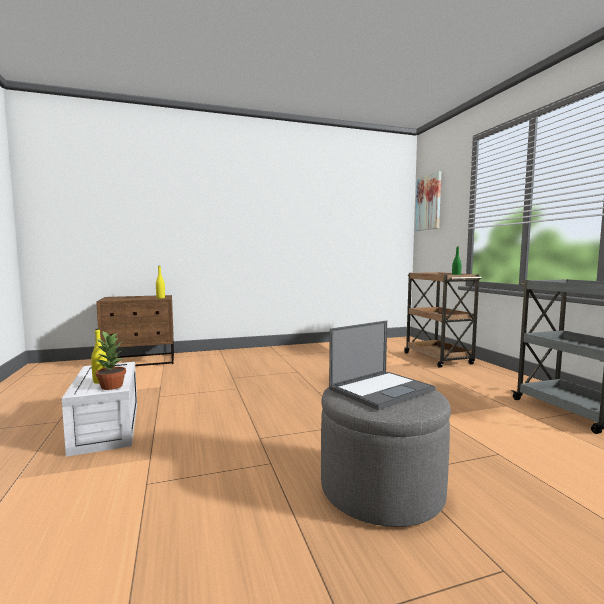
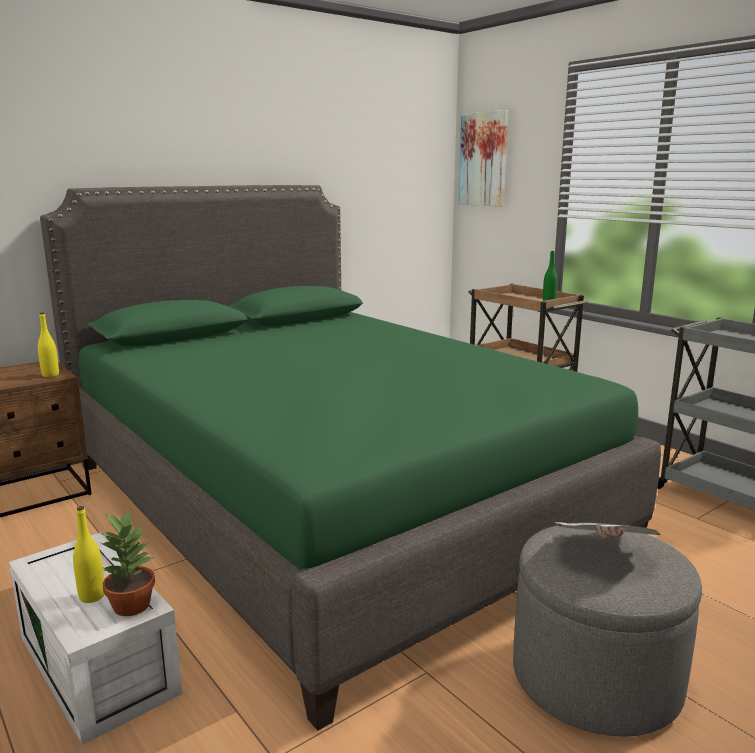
camera: 20 degrees left, 10 degrees up
(285, 380) = (326, 503): none -> green bed
(382, 389) = (603, 553): laptop -> newspaper

